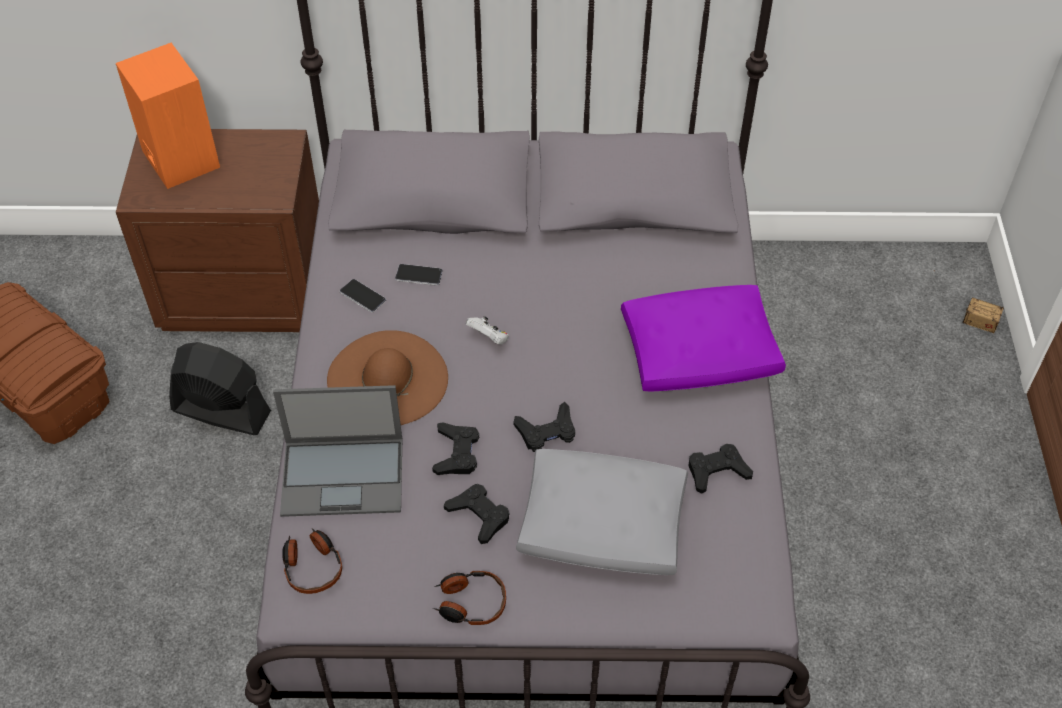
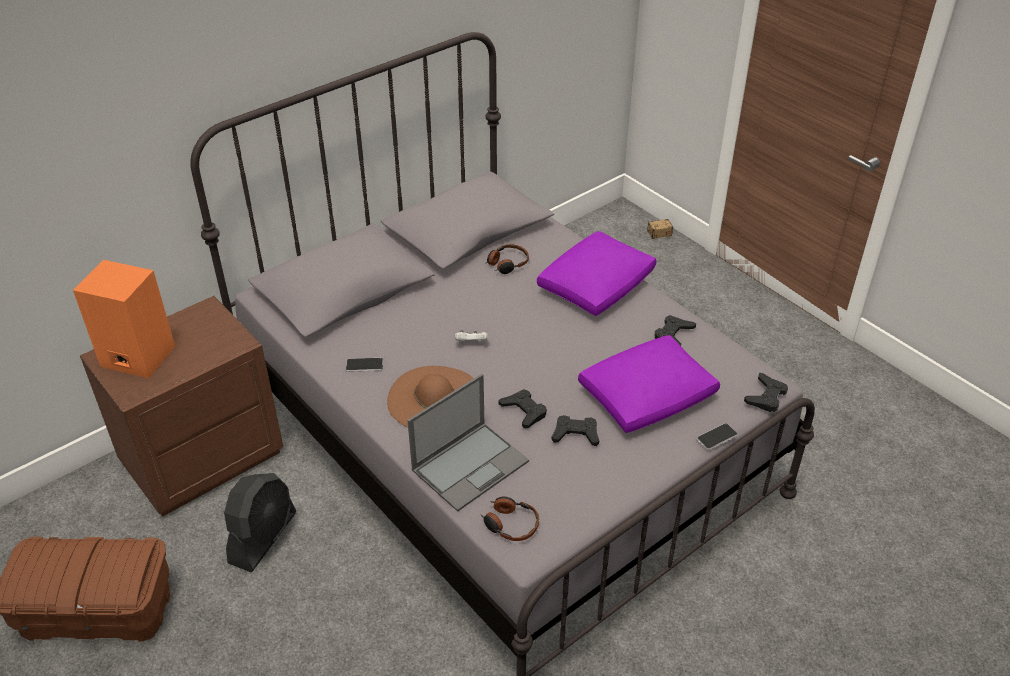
camera: 40 degrees left, 10 degrees down
(221, 411) = (263, 537): black fan -> black fan turned 135 degrees clockwise
(419, 275) = (387, 335): phone -> phone (717, 437)
(470, 603) = (624, 480): headphones -> headphones (507, 264)
(546, 432) = (562, 370): black game controller -> black game controller (766, 396)
(604, 524) = (647, 395): grey pillow -> purple pillow

